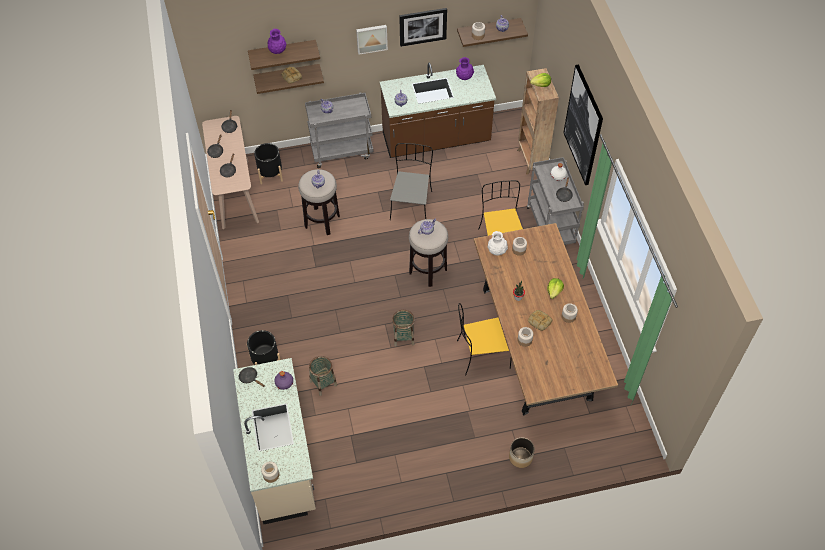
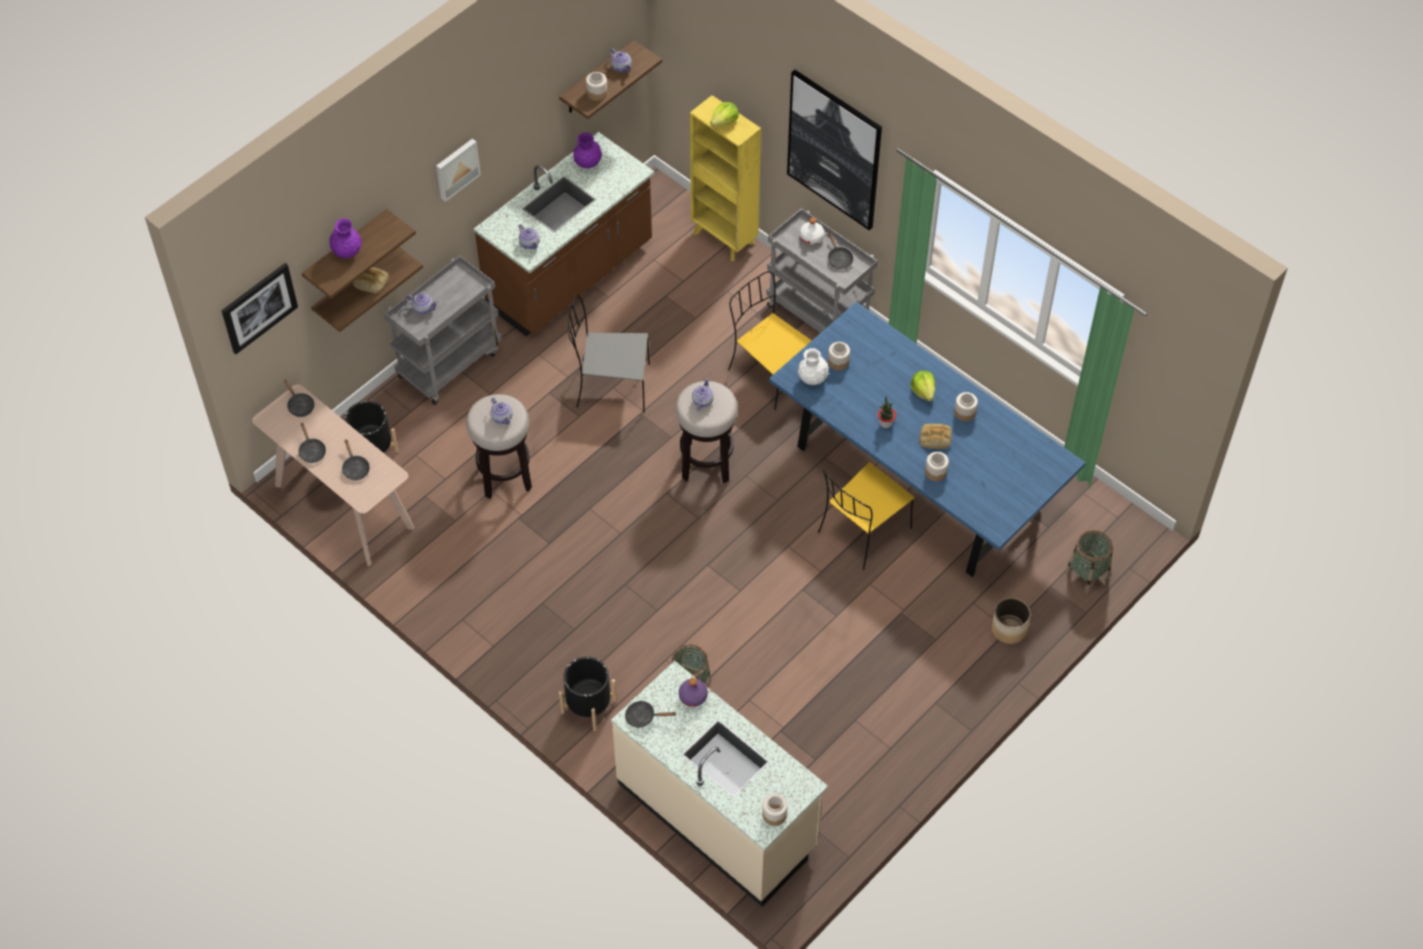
camera: 35 degrees left, 0 degrees up
(403, 337) = (745, 567): basket -> basket (1087, 574)
(411, 204) = (610, 386): grey chair -> grey chair turned 60 degrees counterclockwise
(423, 26) = (517, 116): picture -> picture (258, 307)
(531, 161) = (724, 239): brown bookcase -> yellow bookcase
(536, 342) = (917, 477): brown dining table -> blue dining table

